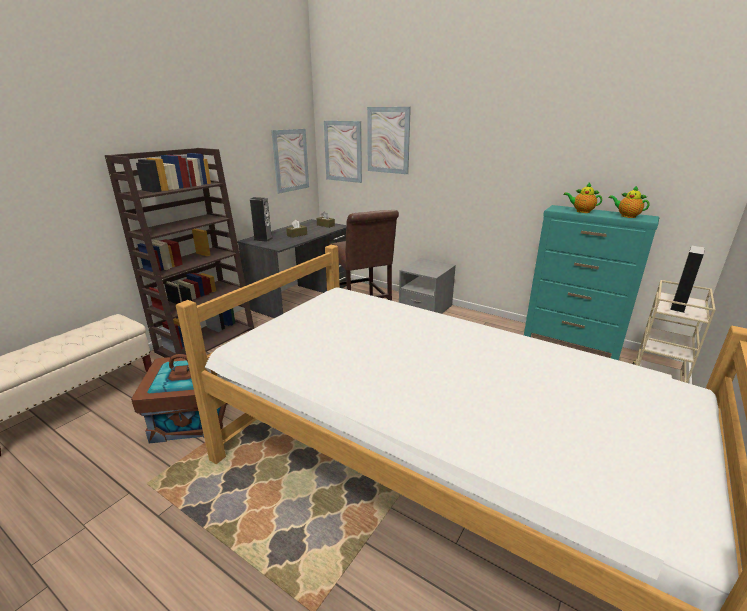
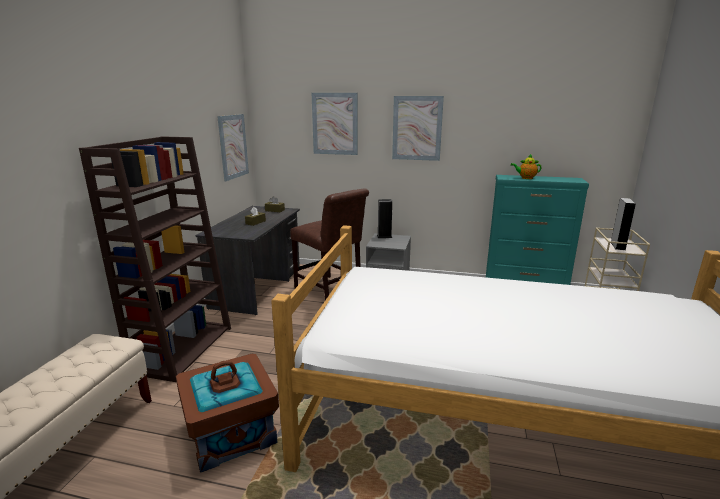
camera: 20 degrees left, 5 degrees down
(263, 239) = (223, 230): speaker -> speaker (384, 236)
(343, 151) = (284, 135): picture -> picture (417, 128)
(626, 216) = (561, 179): teapot -> none

